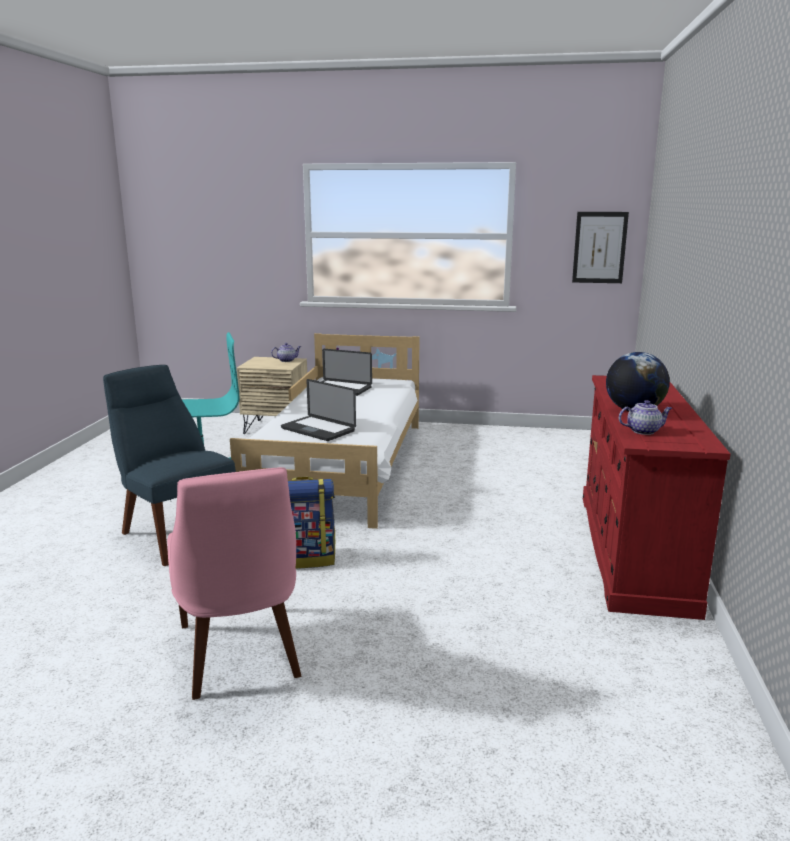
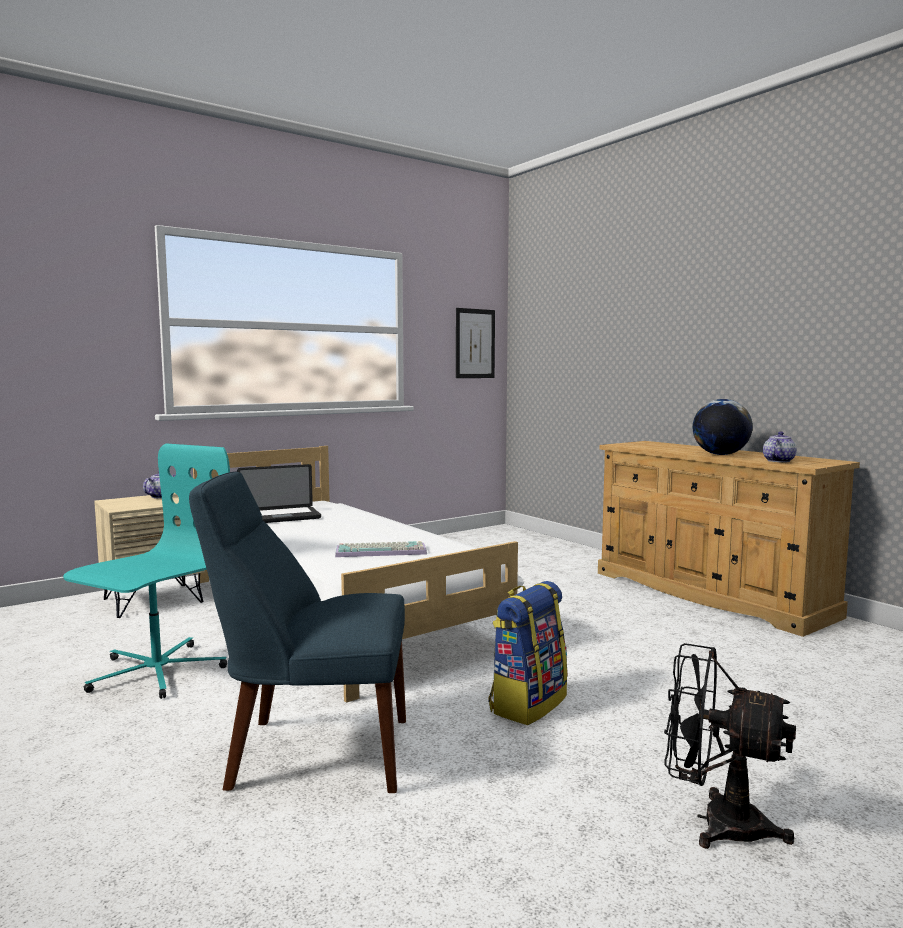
camera: 45 degrees left, 10 degrees down
(240, 654) = (716, 822): pink chair -> black fan
(318, 430) = (382, 551): laptop -> keyboard
(634, 550) = (711, 594): red dresser -> beige dresser

